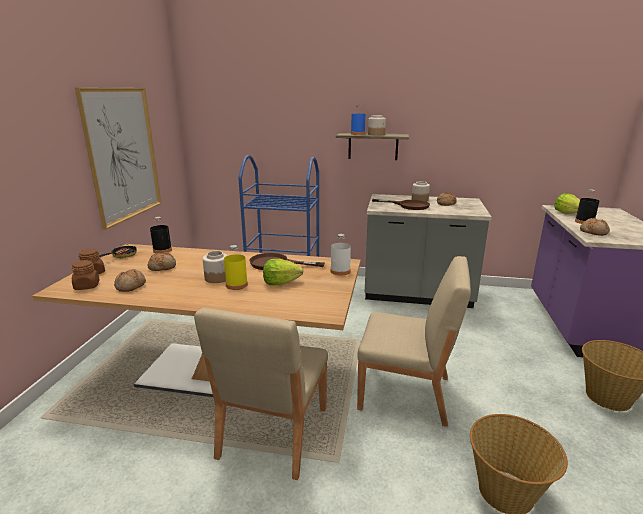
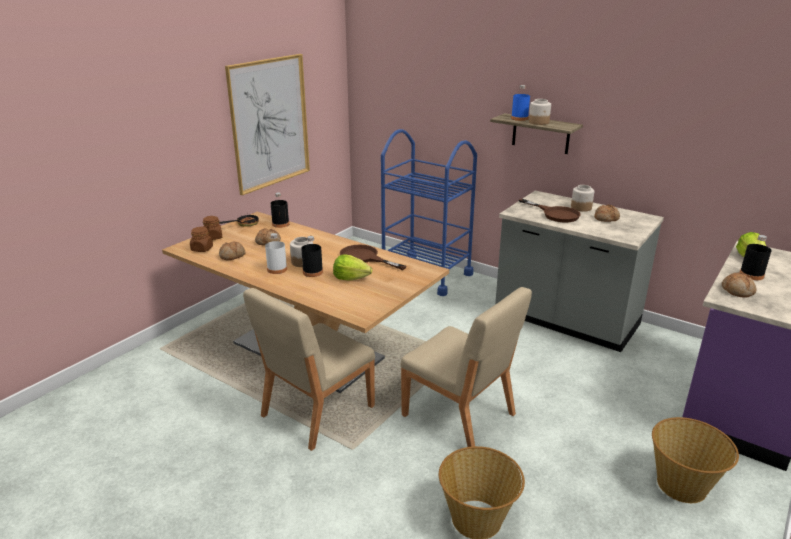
camera: 25 degrees right, 5 degrees up
(236, 285) = (312, 272): yellow bottle -> black bottle
(340, 271) = (415, 278): white bottle -> white bottle (277, 269)

